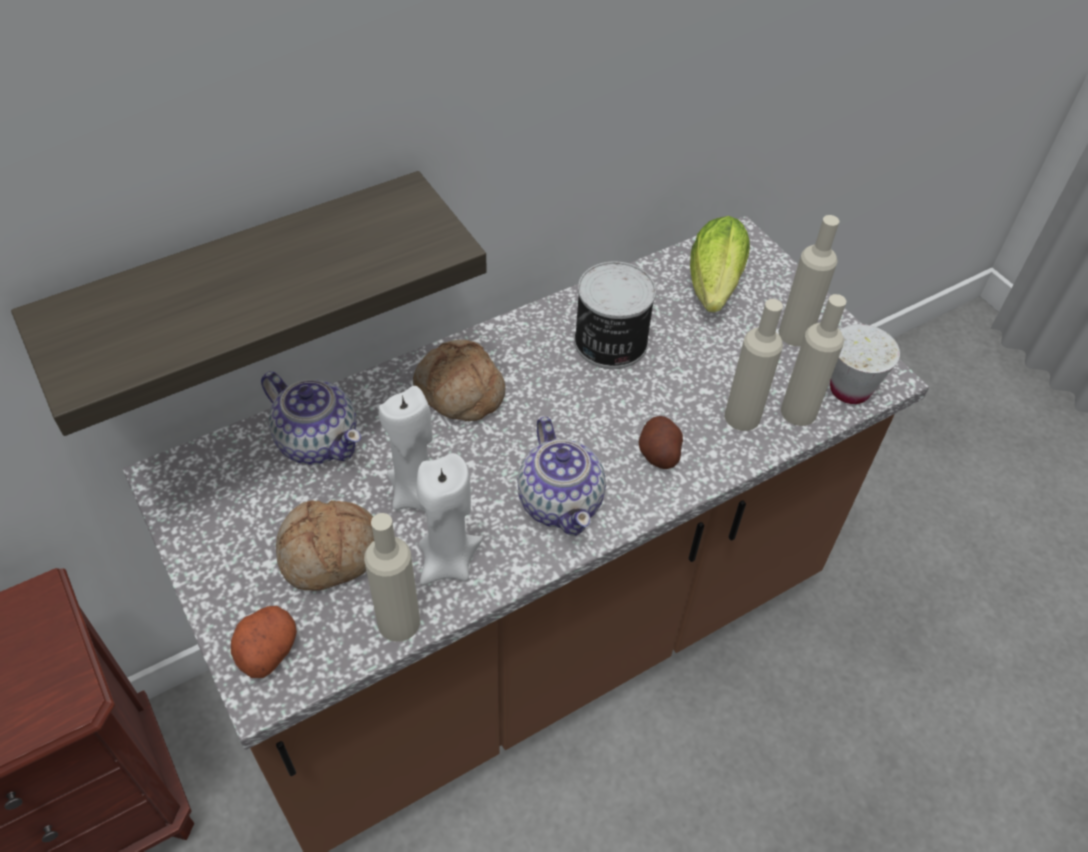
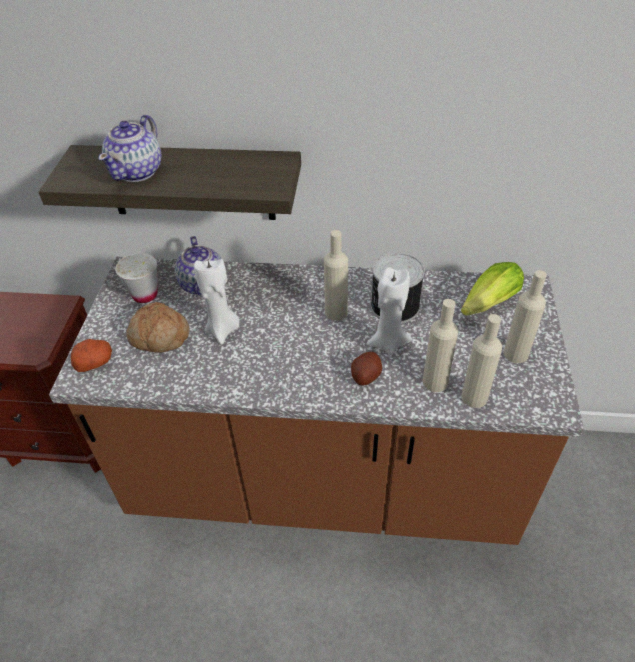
camera: 40 degrees right, 5 degrees down
(399, 622) = (158, 384): beige bottle -> beige bottle (336, 312)
(448, 562) = (206, 369): white candle -> white candle (388, 343)
(458, 392) = (289, 293): bread -> none
(560, 501) = (289, 371): teapot -> teapot (138, 171)
(849, 389) = (522, 402): white cup -> white cup (145, 294)

